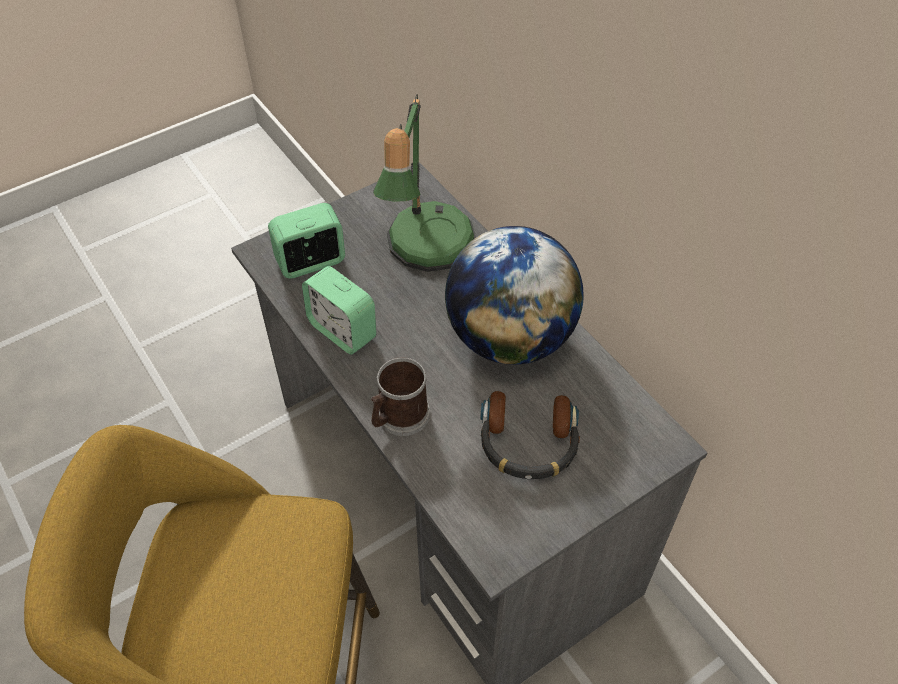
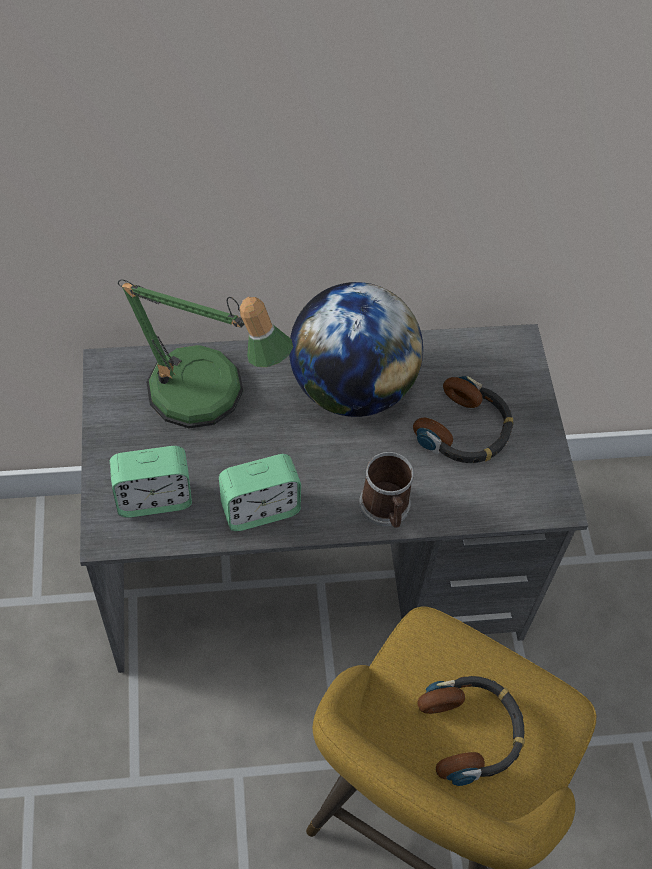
camera: 65 degrees left, 5 degrees up
(226, 598) = (472, 732): none -> headphones
(311, 262) = (154, 499): alarm clock -> alarm clock turned 105 degrees counterclockwise

